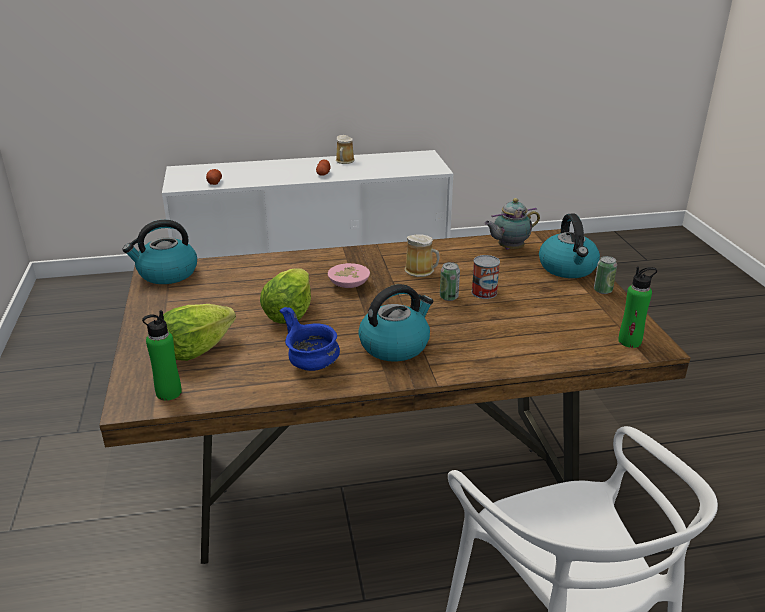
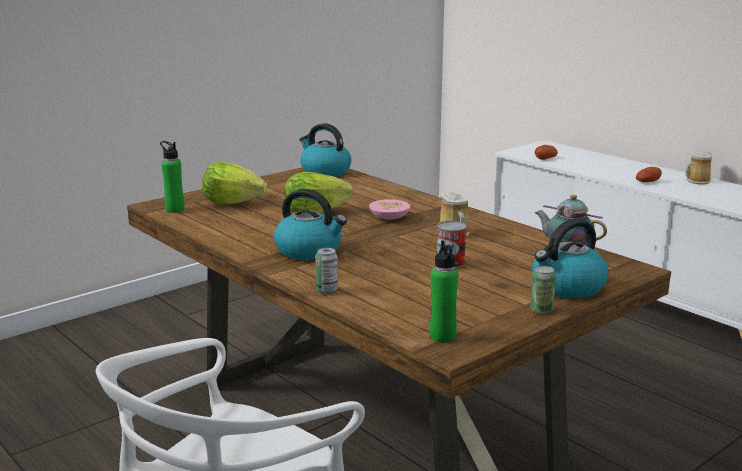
camera: 60 degrees right, 10 degrees down
(311, 364) = (250, 233): blue bowl -> none
(448, 297) = (419, 252): can -> can (326, 290)

